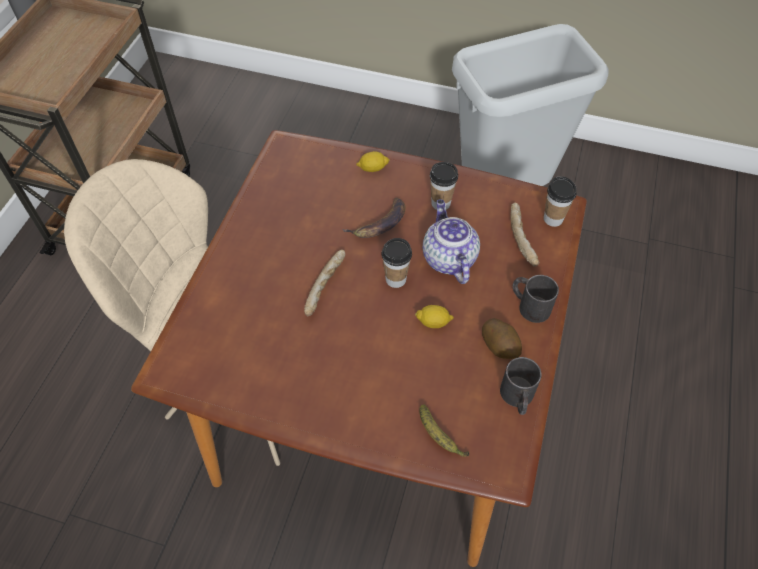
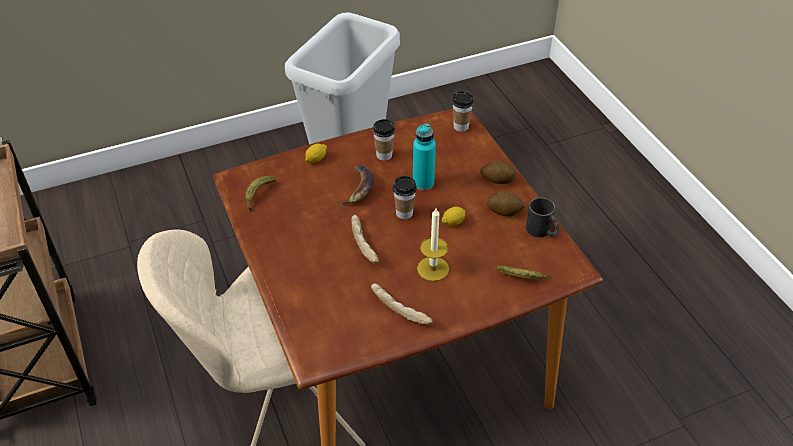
camera: 40 degrees left, 10 degrees down
(286, 174) = (258, 195): none -> banana
(361, 359) = (433, 269): none -> candle
(448, 258) = (423, 183): teapot -> turquoise bottle
(523, 239) = (455, 147): bread -> bread (401, 309)
(529, 305) = (497, 180): black mug -> potato

